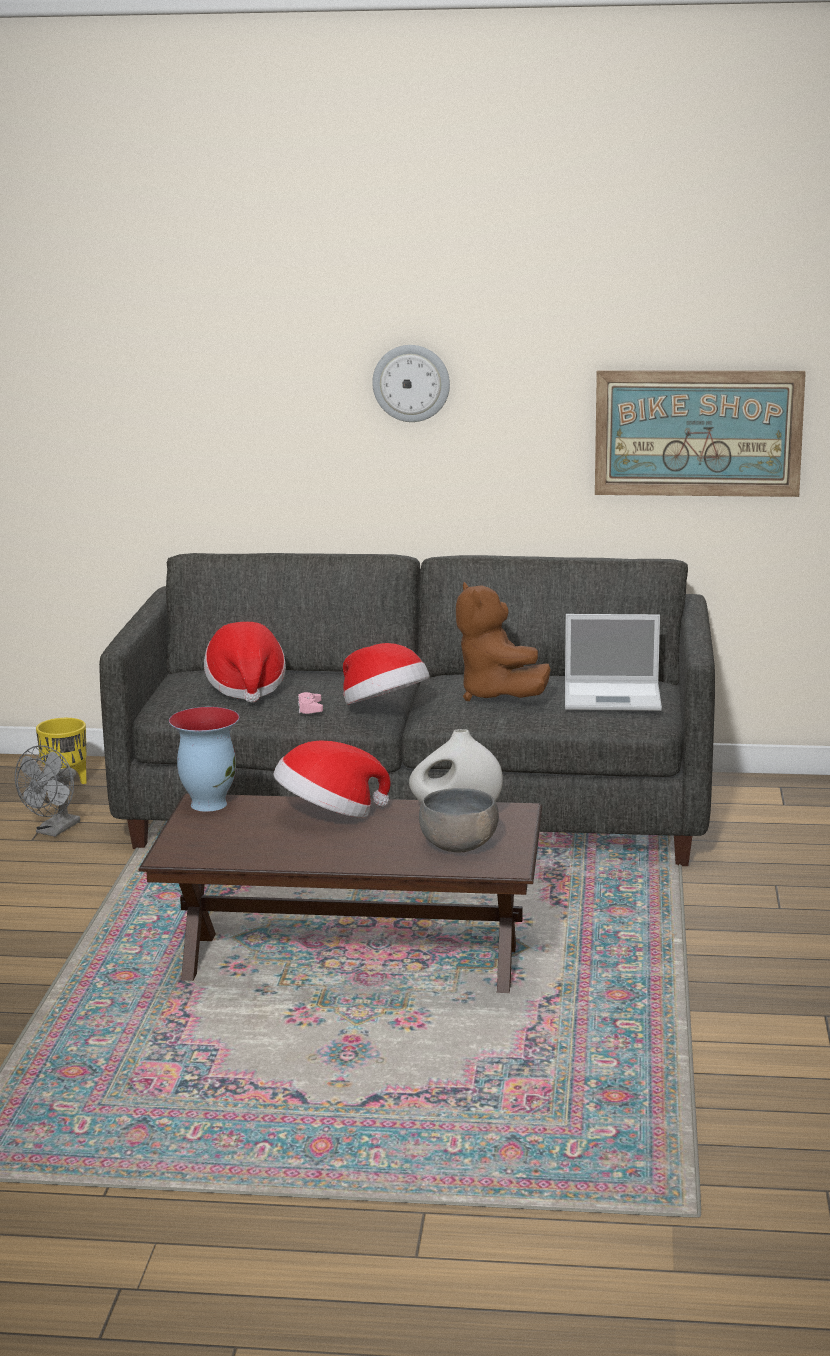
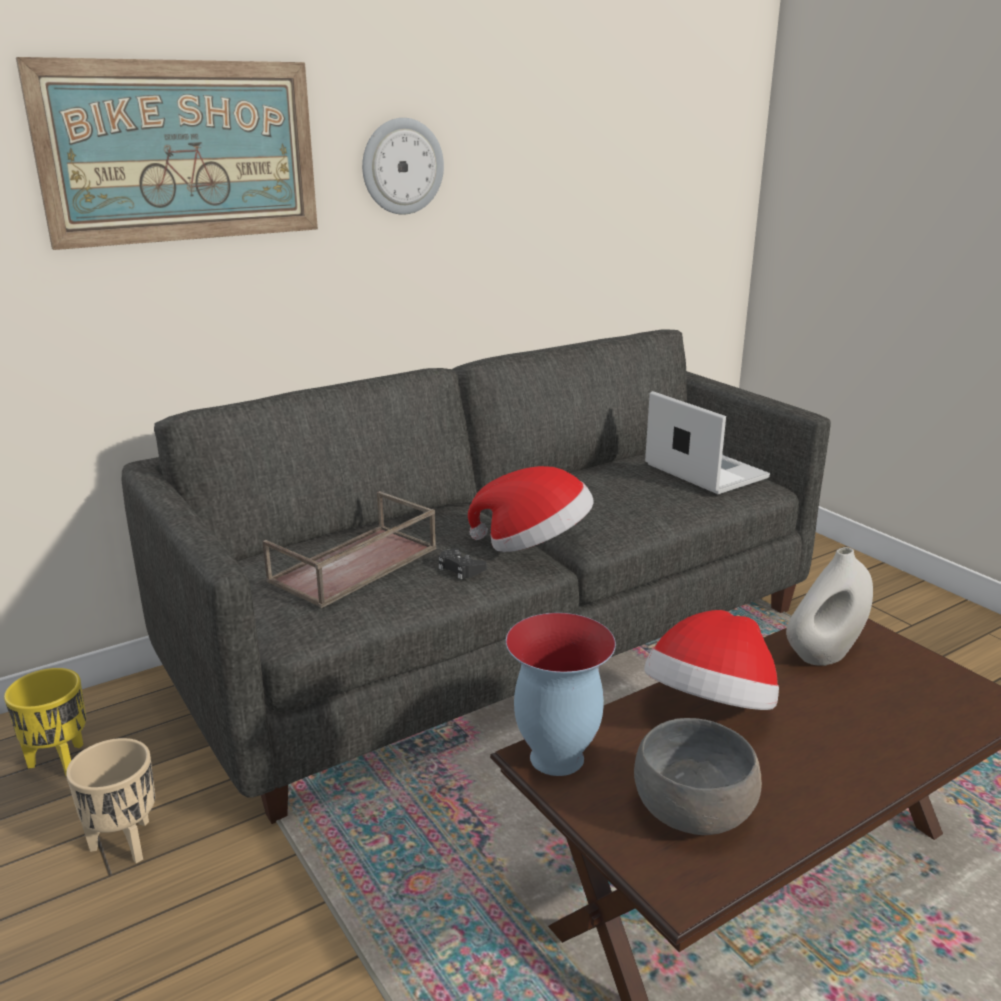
camera: 40 degrees left, 5 degrees up
(54, 830) = (126, 842): grey fan -> beige planter
(246, 688) = (354, 566): hat -> brown tray
(310, 708) = (460, 568): pink game controller -> black game controller
(458, 846) = (904, 693): grey bowl -> grey bowl (693, 812)
(497, 695) = (611, 497): brown plush toy -> none
(614, 697) = (703, 471): laptop -> laptop turned 90 degrees counterclockwise
(698, 433) = (650, 206): picture -> picture (181, 152)

